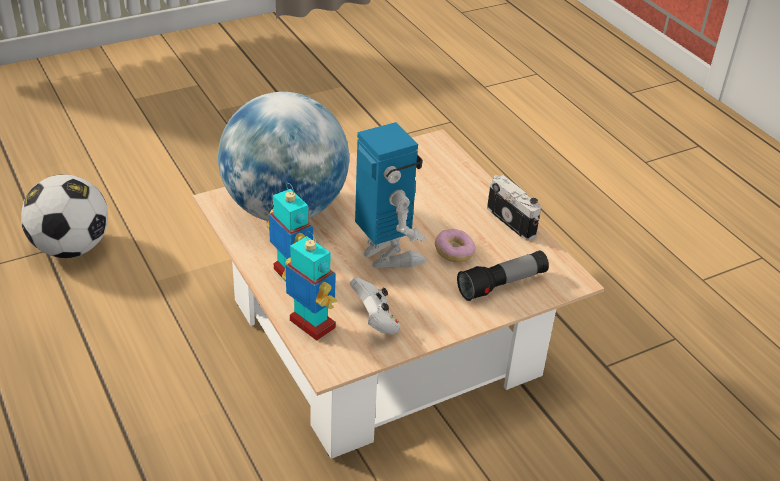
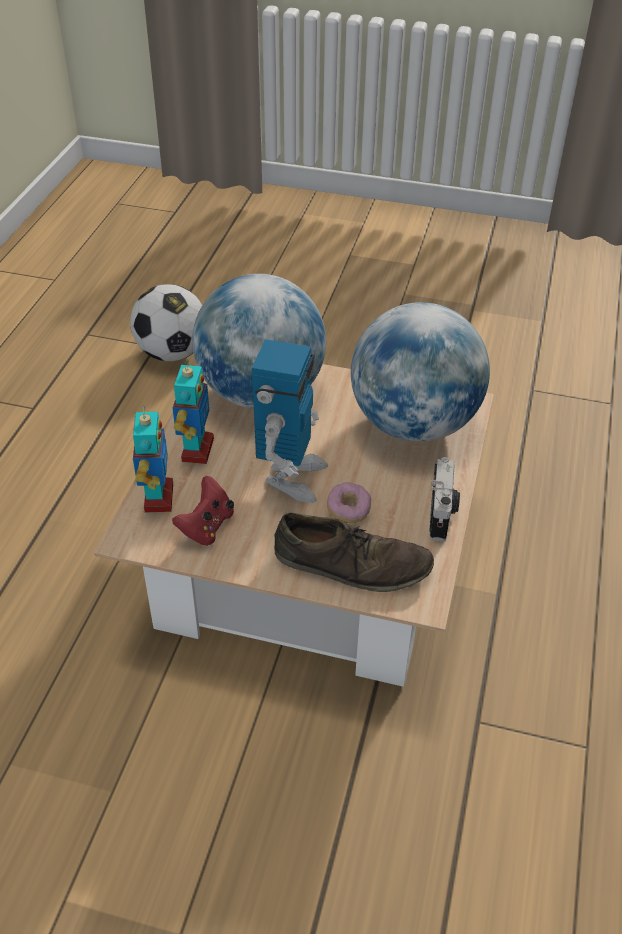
camera: 45 degrees right, 5 degrees up
(375, 321) = (207, 526): white game controller -> red game controller
(420, 175) = (413, 424): none -> globe
(502, 284) = (352, 564): flashlight -> brown shoe

